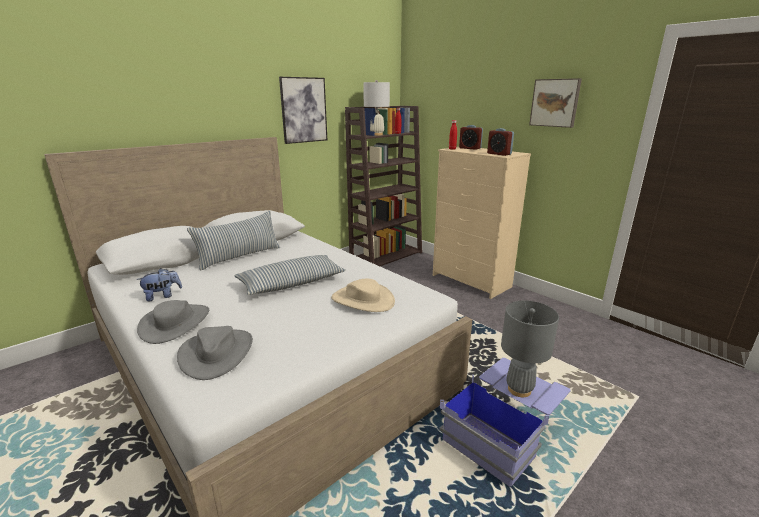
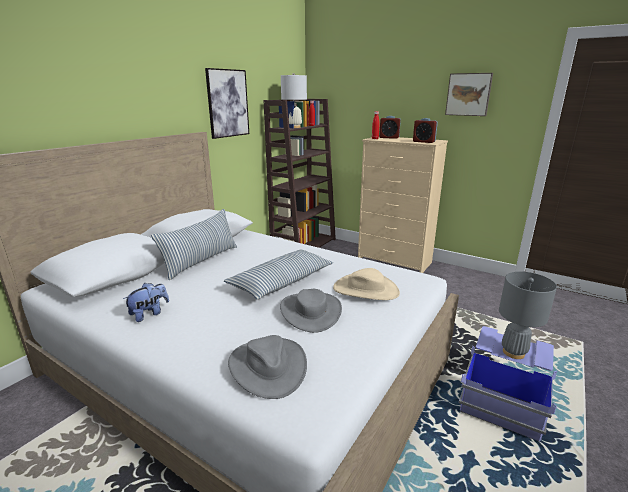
camera: 15 degrees left, 0 degrees up
(176, 323) = (192, 341): grey hat -> grey hat (310, 311)

